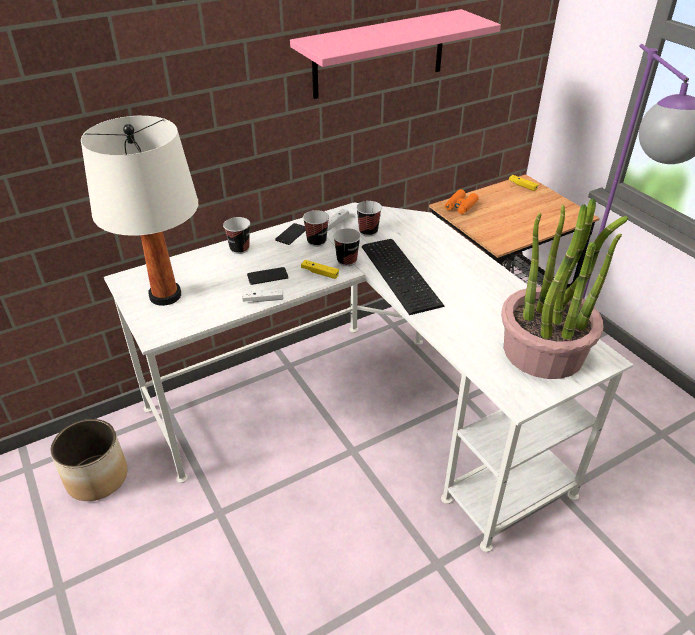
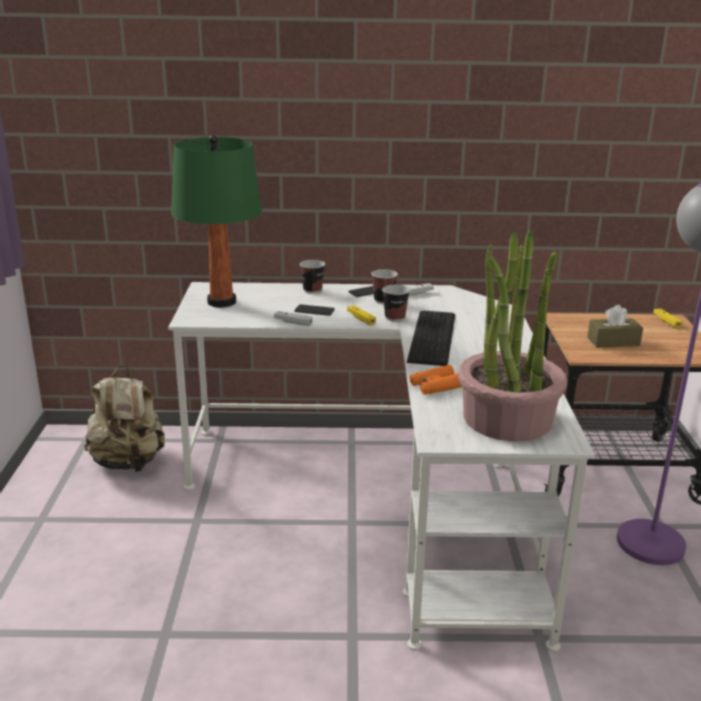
camera: 30 degrees right, 15 degrees down
(97, 477) = (128, 462): planter -> beige backpack
(165, 296) = (221, 302): white table lamp -> green table lamp
(368, 231) = (439, 305): cup -> none
(379, 54) = (493, 138): pink shelf -> none
(460, 206) = (574, 320): orange binoculars -> orange binoculars (436, 386)
(507, 221) = (613, 342): none -> brown tissue box

